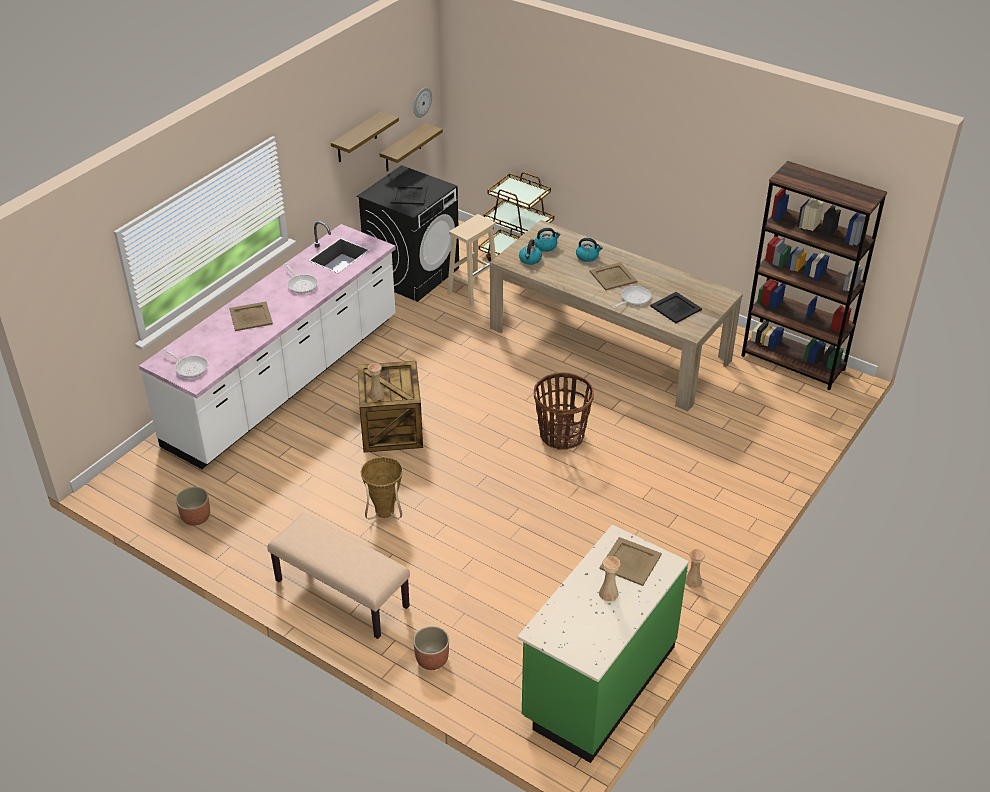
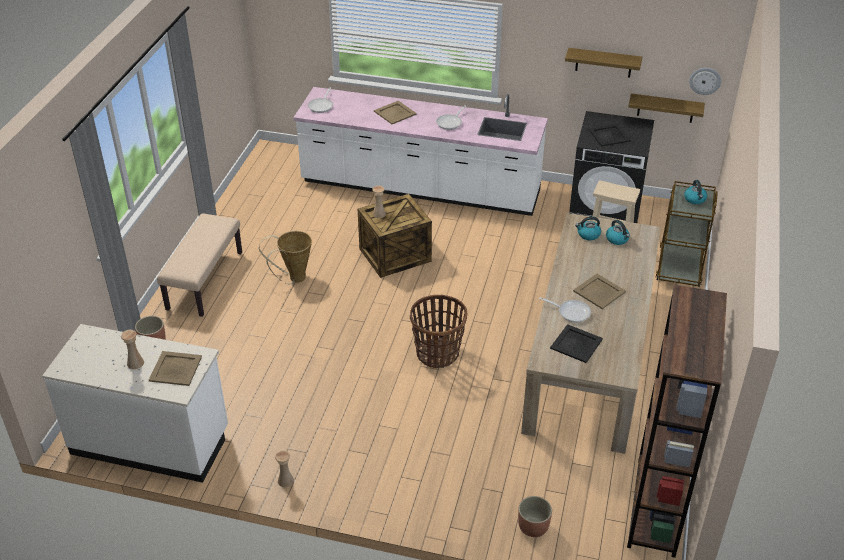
camera: 70 degrees right, 0 degrees up
(196, 517) = (256, 194): planter -> planter (533, 527)
(587, 256) = (621, 268): kettle -> kettle (695, 199)
(598, 683) = (151, 441): green counter -> white counter

